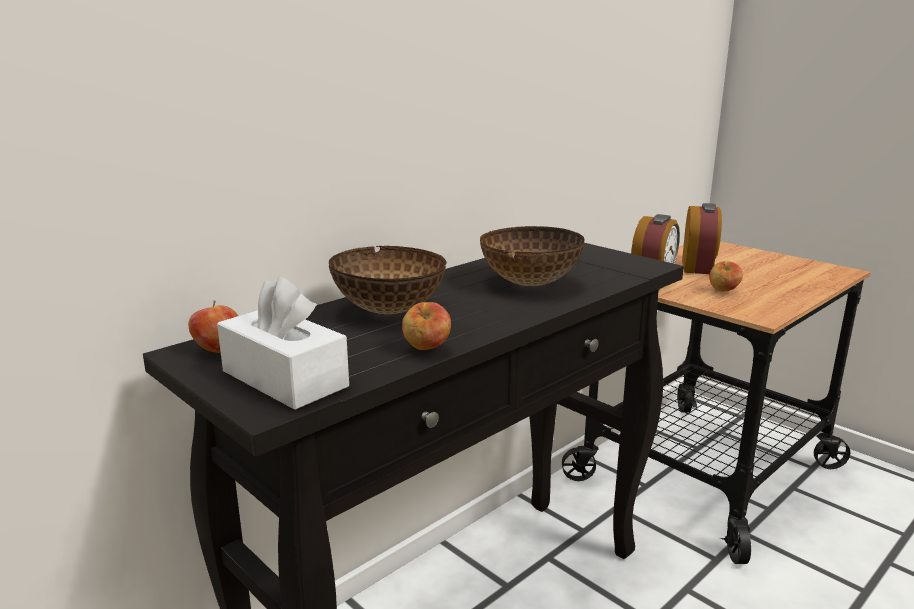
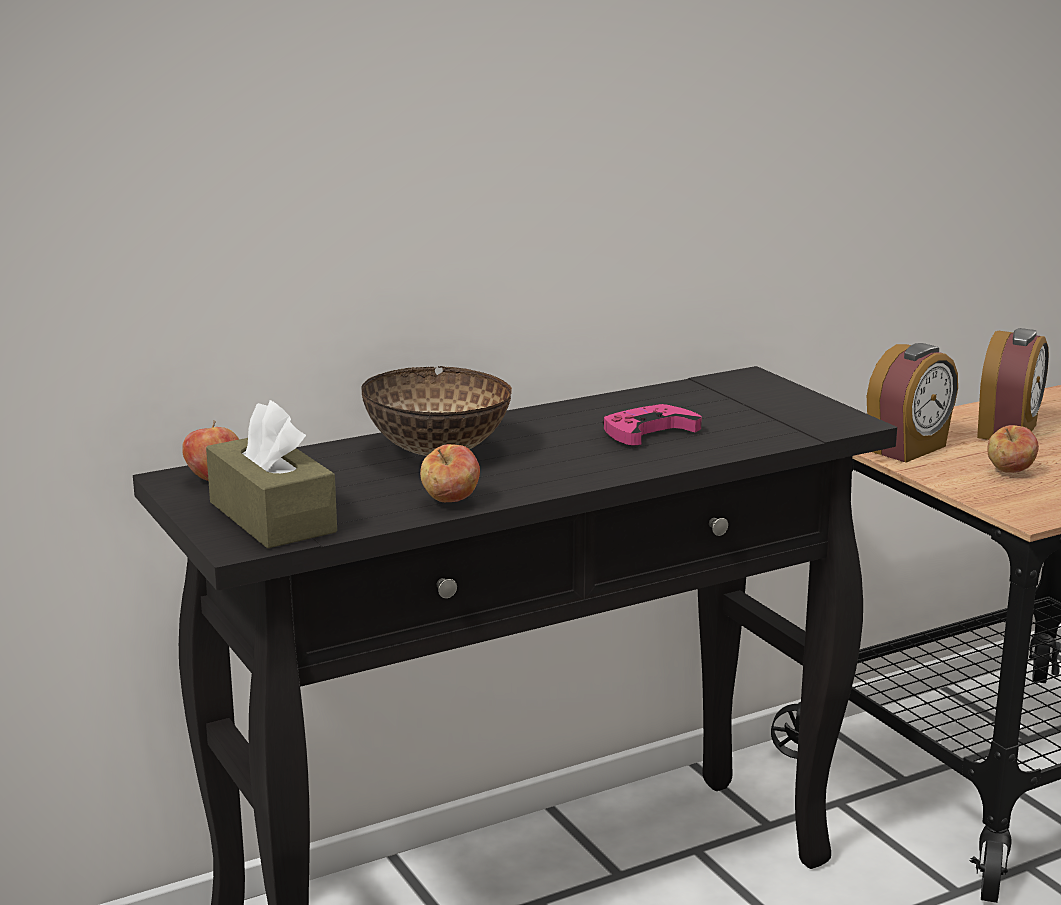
camera: 15 degrees right, 0 degrees up
(284, 379) = (272, 517): white tissue box -> brown tissue box
(529, 283) = (648, 432): bowl -> pink game controller

